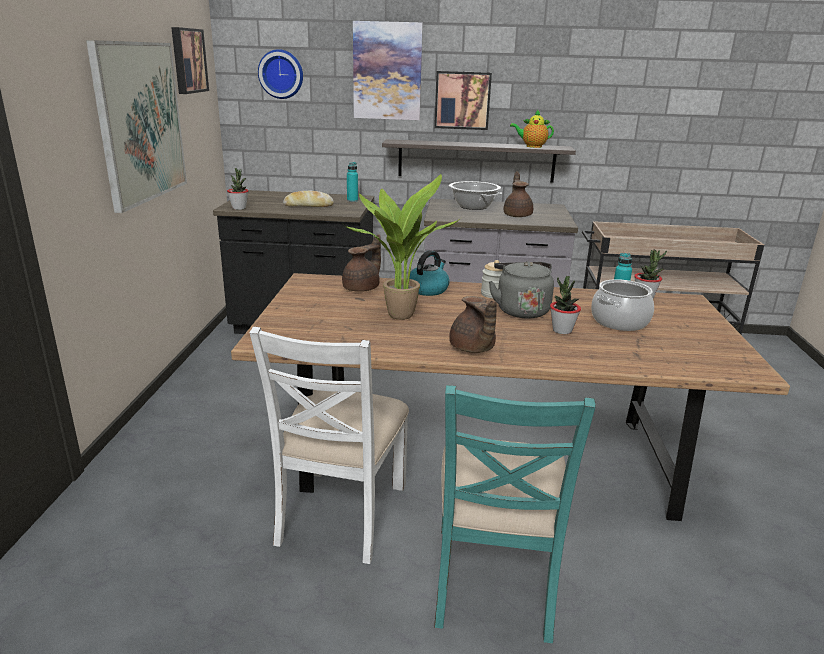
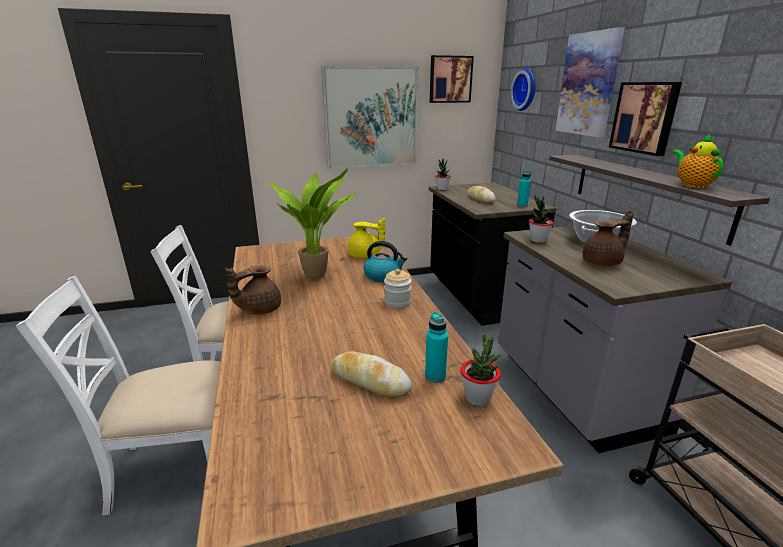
camera: 70 degrees right, 0 degrees up
(362, 288) = (365, 256): brown teapot -> yellow teapot
(494, 580) = (174, 468): turquoise chair -> white chair
(520, 310) = (364, 319): grey kettle -> none
(562, 330) = (321, 346): potted plant -> potted plant (538, 240)
(620, 322) = (369, 381): cooking pot -> bread

